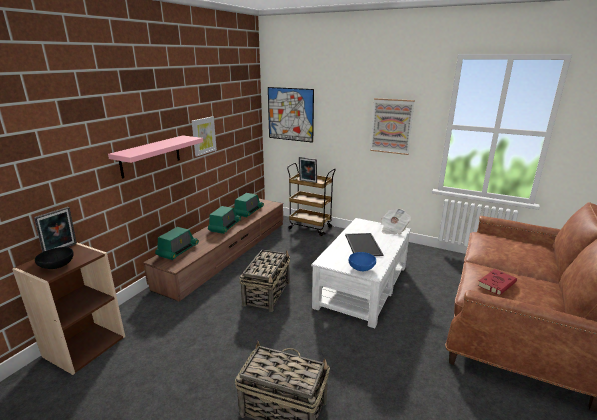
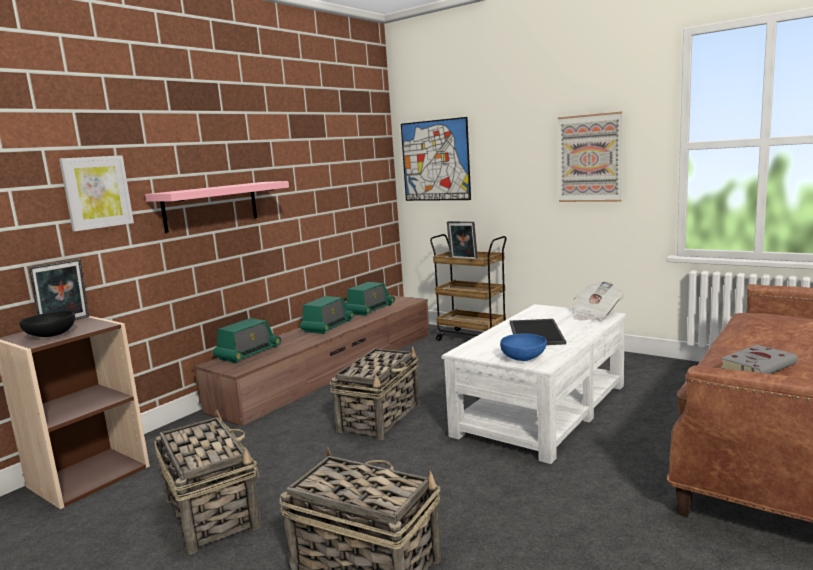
camera: 10 degrees right, 10 degrees down
(177, 373) = (211, 512): none -> basket
(203, 135) = (296, 187): picture -> picture (97, 192)
(497, 284) = (758, 366): red book -> grey book

